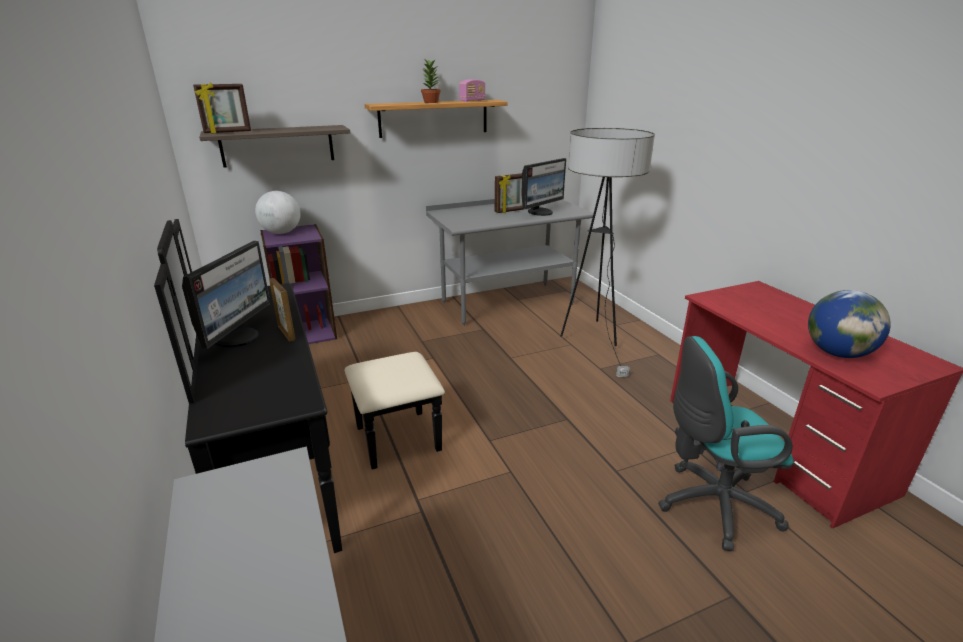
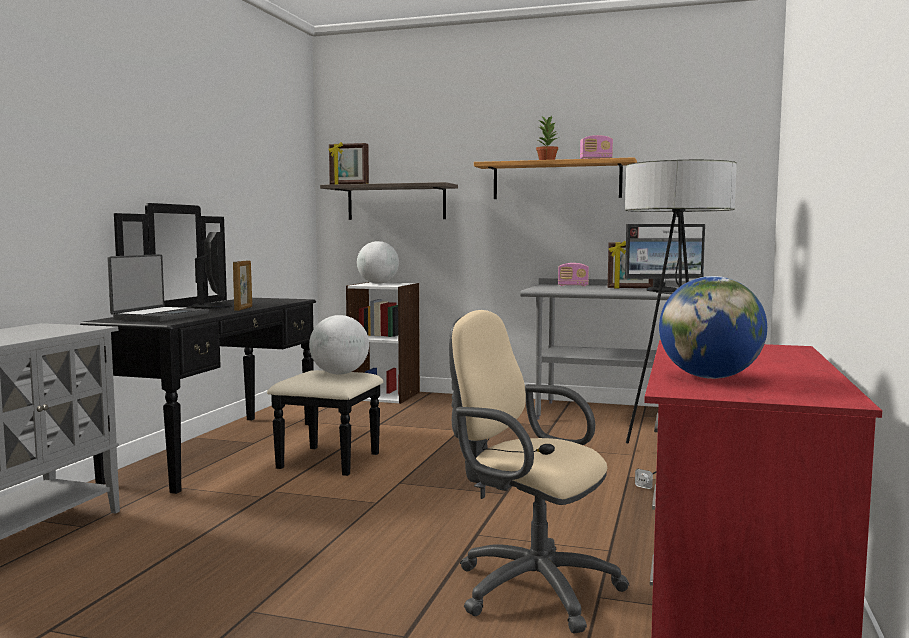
camera: 40 degrees right, 20 degrees down
(238, 337) = (213, 307): monitor -> monitor turned 75 degrees counterclockwise
(249, 388) = (160, 316): none -> laptop
(307, 332) = (385, 395): purple bookcase -> white bookcase
(400, 365) = (340, 373): none -> globe
(461, 211) = (573, 285): none -> radio
(710, 505) = (528, 587): turquoise office chair -> beige office chair

